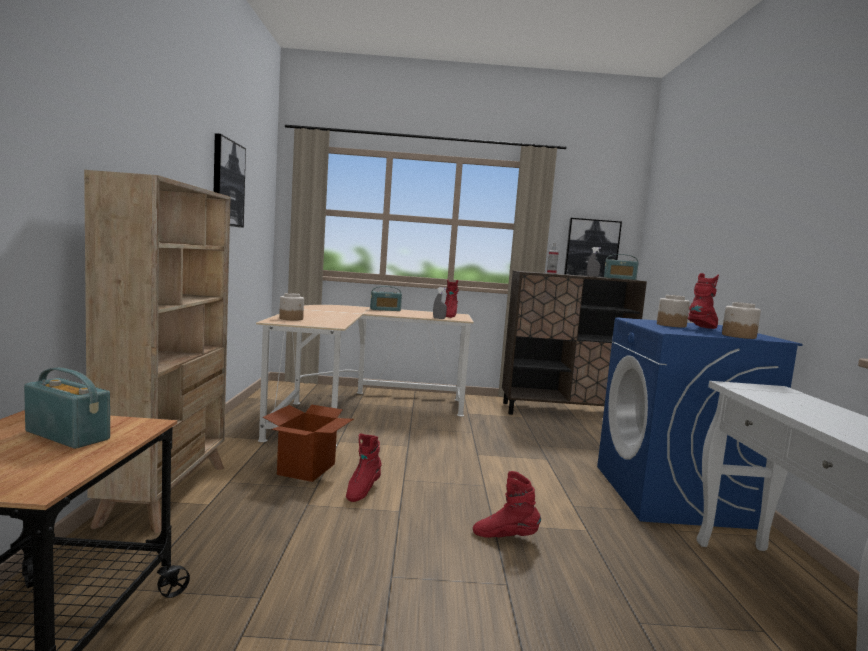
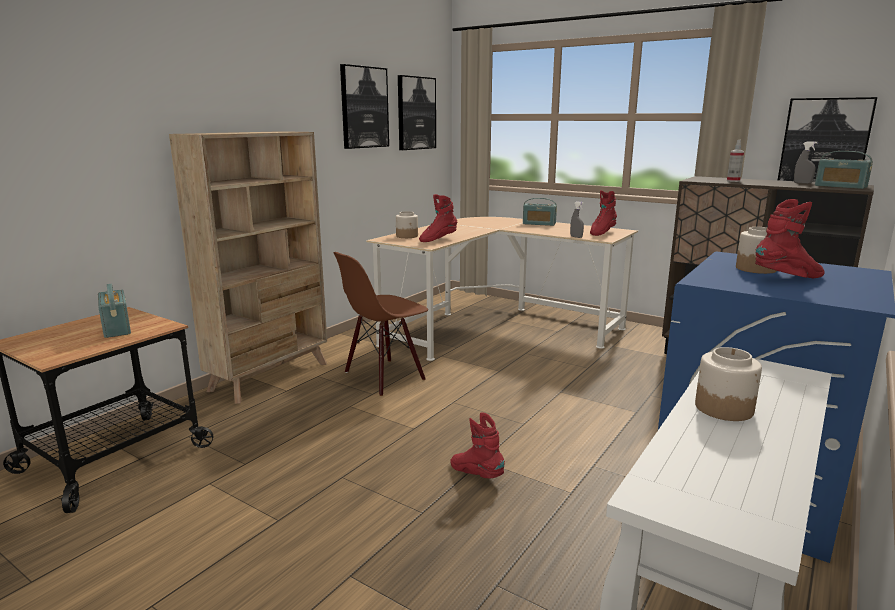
camera: 35 degrees right, 10 degrees up
(257, 199) = (416, 113): none -> picture
(306, 469) = (384, 376): cardboard box -> brown chair
(362, 490) = (405, 404): red boot -> red boot (438, 239)
(738, 336) = (806, 294): jar -> jar (723, 408)

